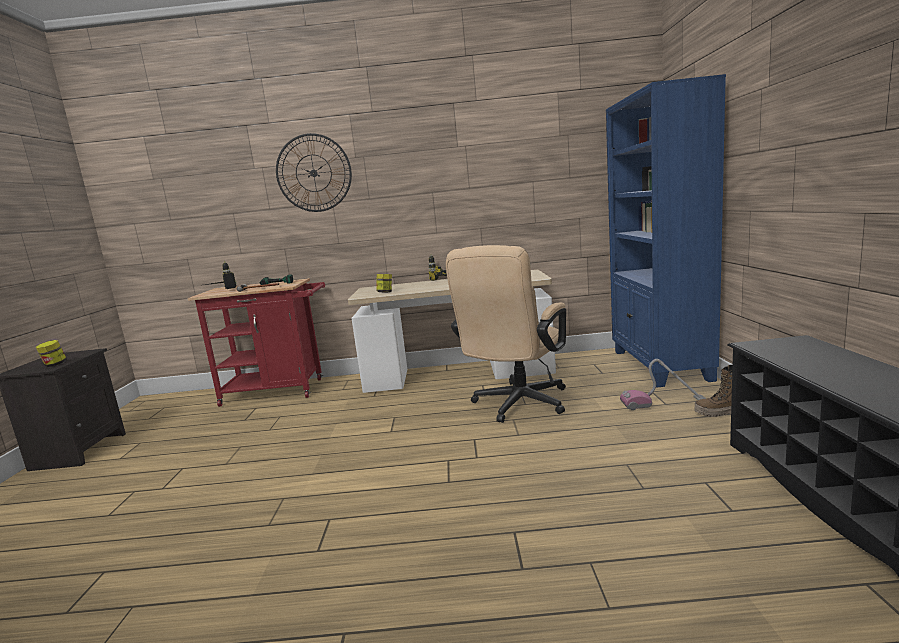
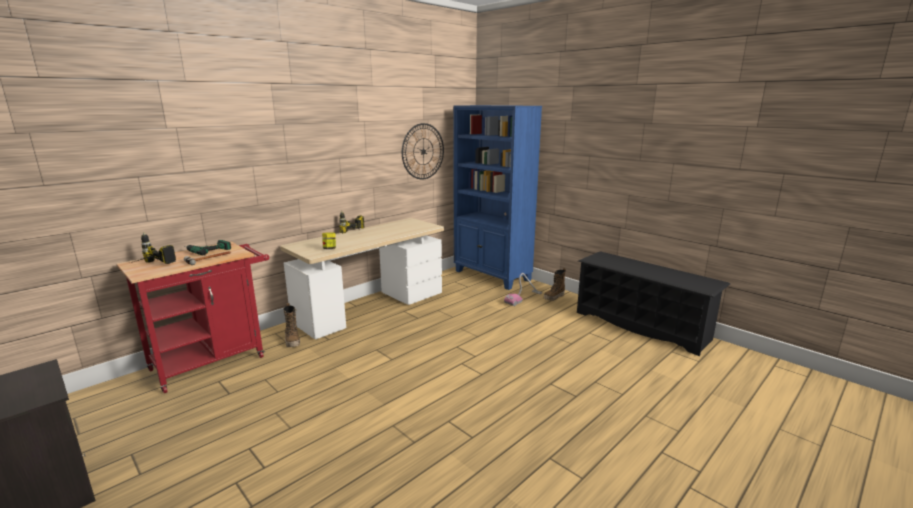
camera: 45 degrees left, 5 degrees up
(55, 365) = (40, 392): jar -> none
(313, 173) = (235, 137): wall clock -> wall clock (423, 151)
(347, 390) = (292, 341): none -> boot
(516, 405) = (449, 319): beige office chair -> none

